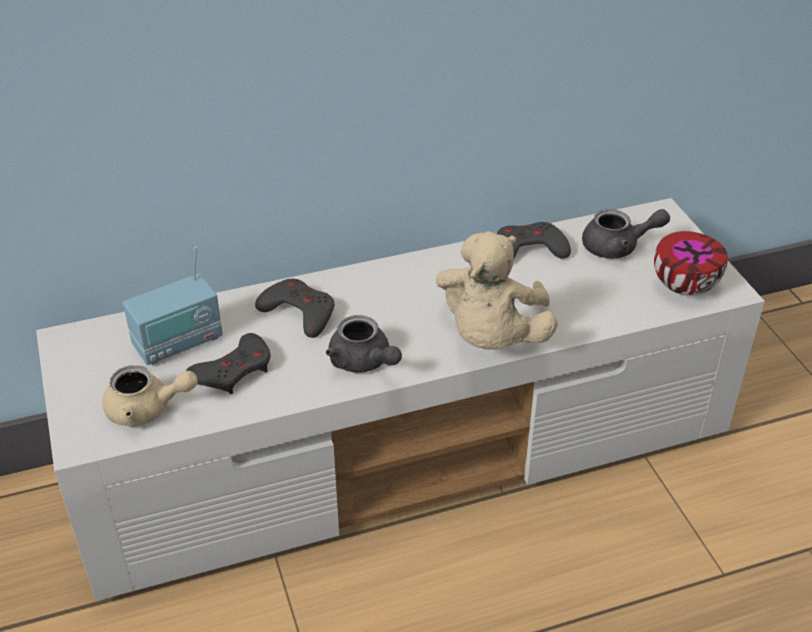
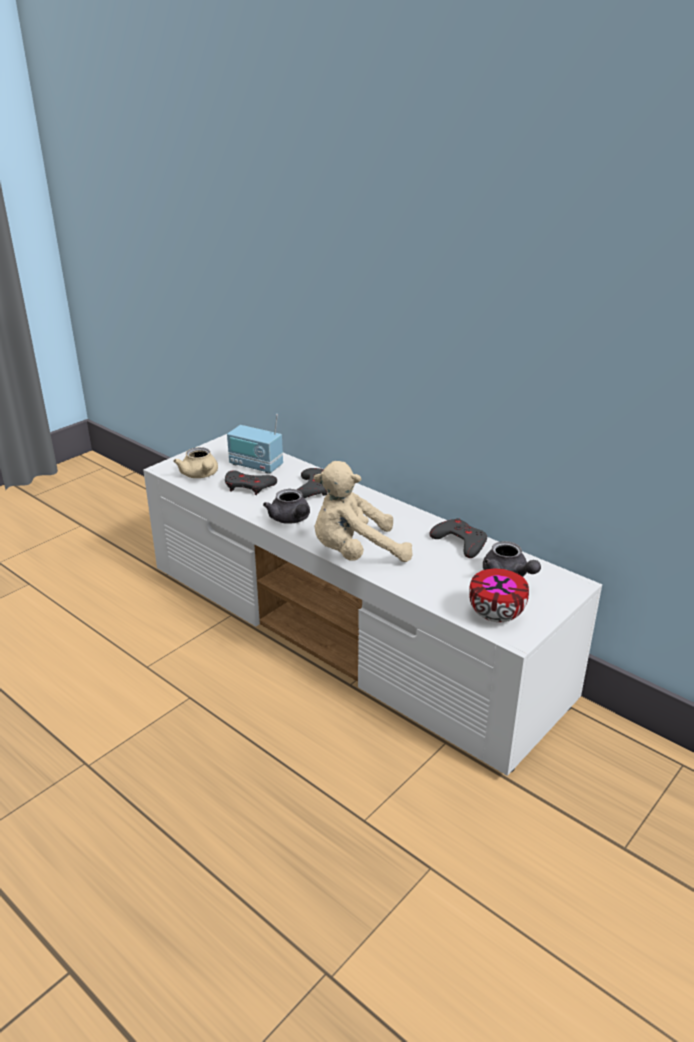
camera: 60 degrees right, 10 degrees down
(363, 362) = (291, 520): grey teapot -> grey teapot turned 45 degrees counterclockwise

